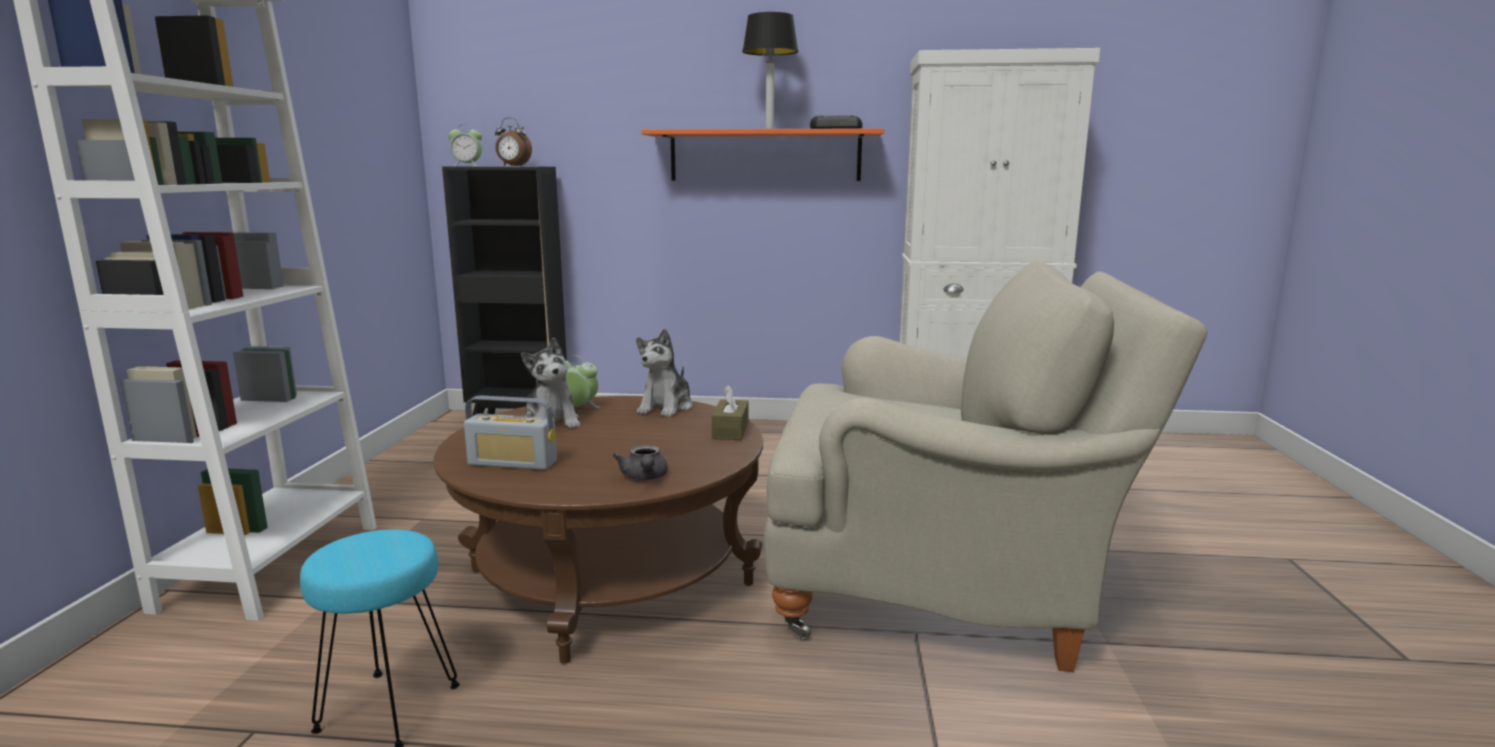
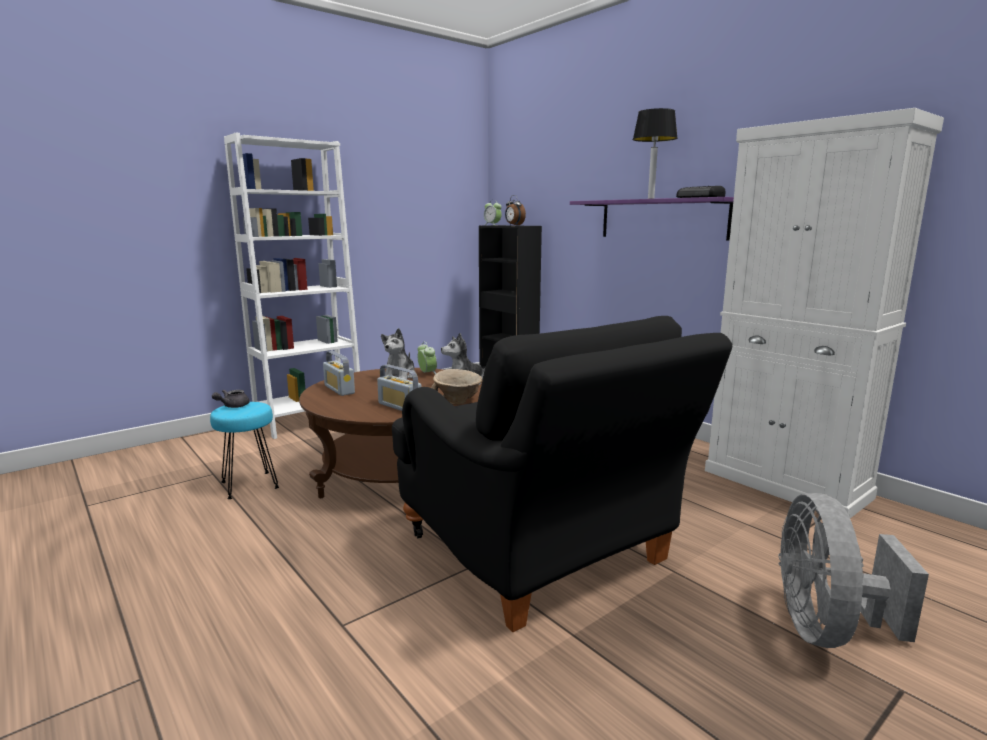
camera: 45 degrees right, 0 degrees up
(644, 478) = (362, 410): grey teapot -> grey teapot (232, 406)
(677, 457) = (400, 406): none -> radio
(730, 430) = (458, 402): brown tissue box -> beige bowl
(765, 156) = (662, 219): orange shelf -> purple shelf
(943, 588) = (542, 554): beige armchair -> black armchair
(1196, 540) = (826, 629): none -> grey fan

